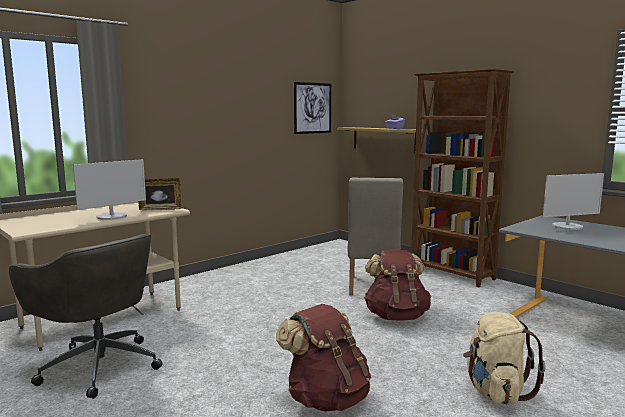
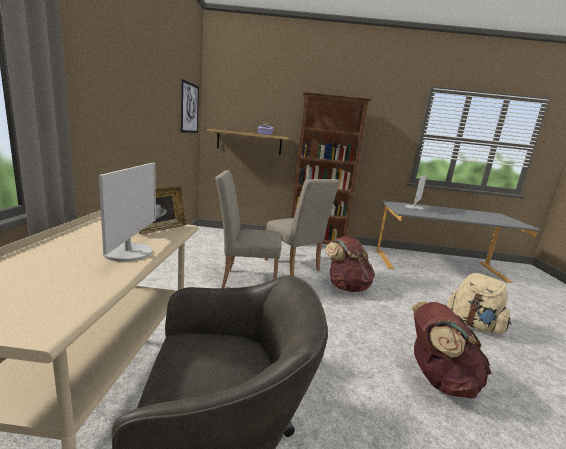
camera: 45 degrees left, 5 degrees up
(298, 287) = (245, 280): none -> beige chair

